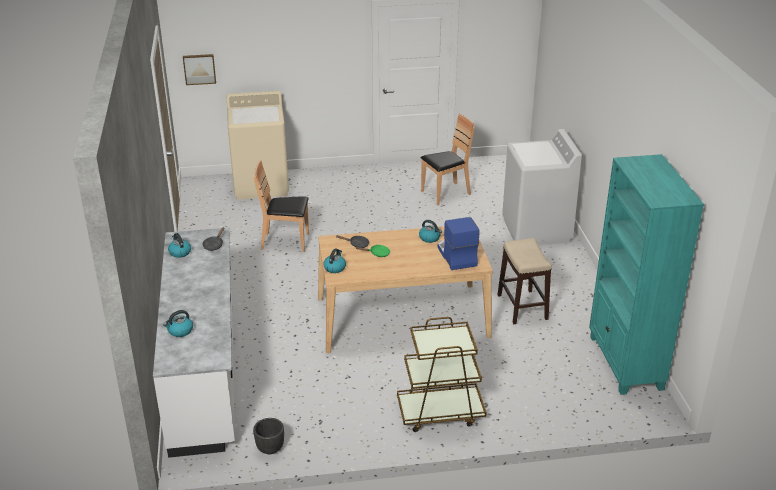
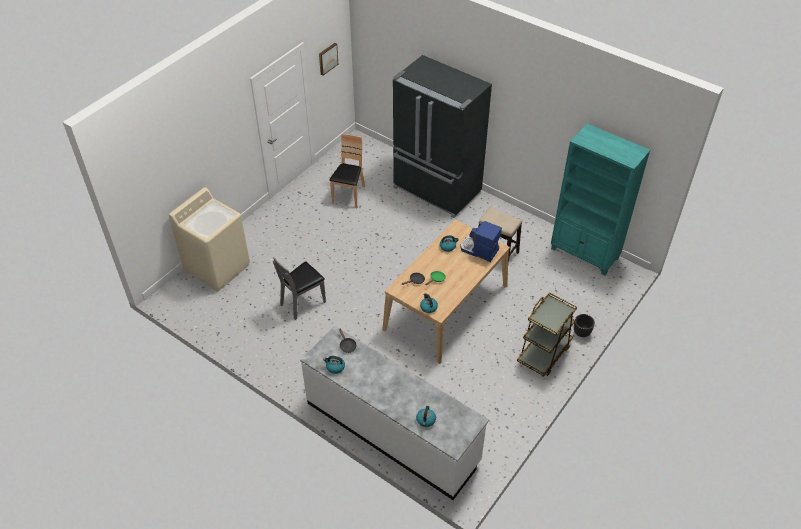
camera: 45 degrees left, 15 degrees up
(199, 69) = (143, 207): picture -> picture (327, 58)
(270, 448) = (495, 447): black planter -> black planter (582, 332)
(286, 242) = (303, 302): brown chair -> grey chair
(536, 230) = (436, 190): white washing machine -> black fridge

